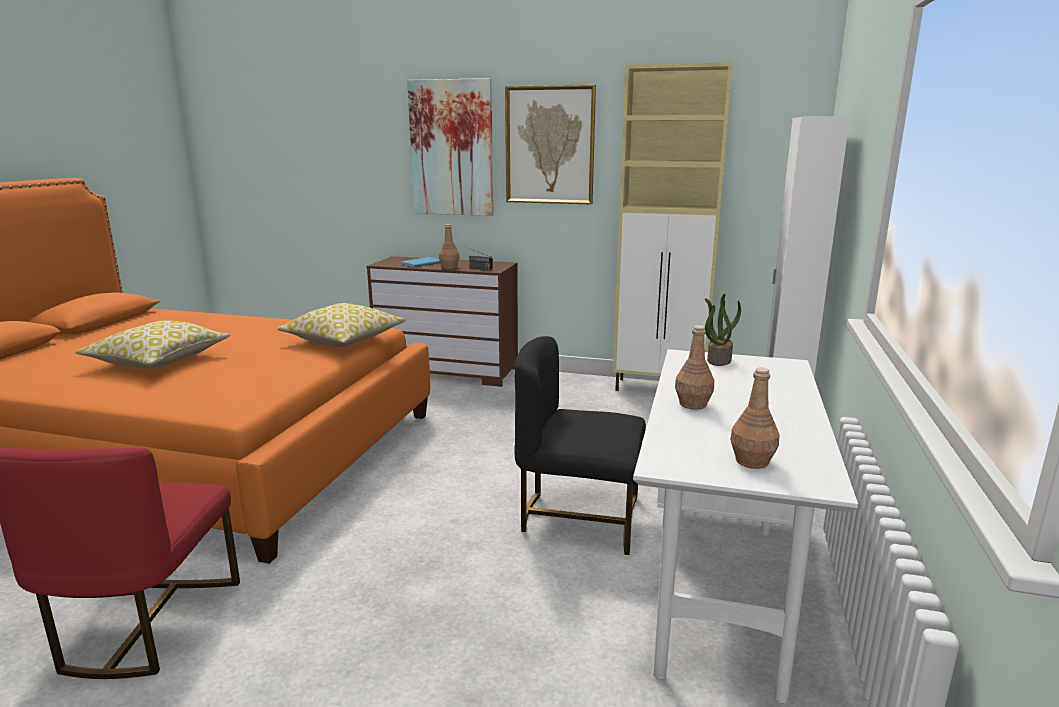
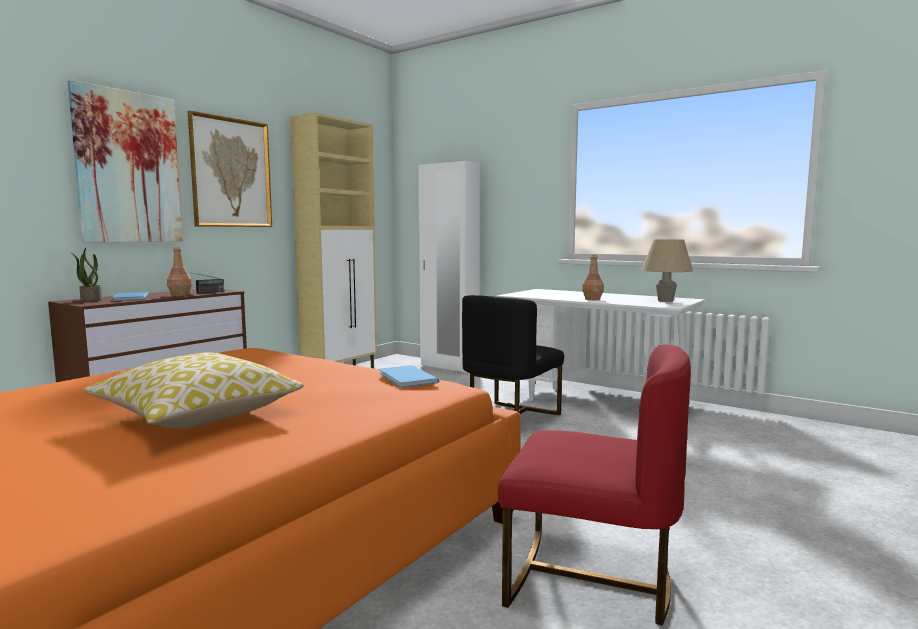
camera: 70 degrees left, 10 degrees down
(253, 391) = (406, 378): none -> blue book
(344, 340) = (268, 357): pillow -> none
(718, 360) = (525, 293): potted plant -> potted plant (90, 300)
(751, 461) = (665, 301): brown bottle -> beige table lamp

